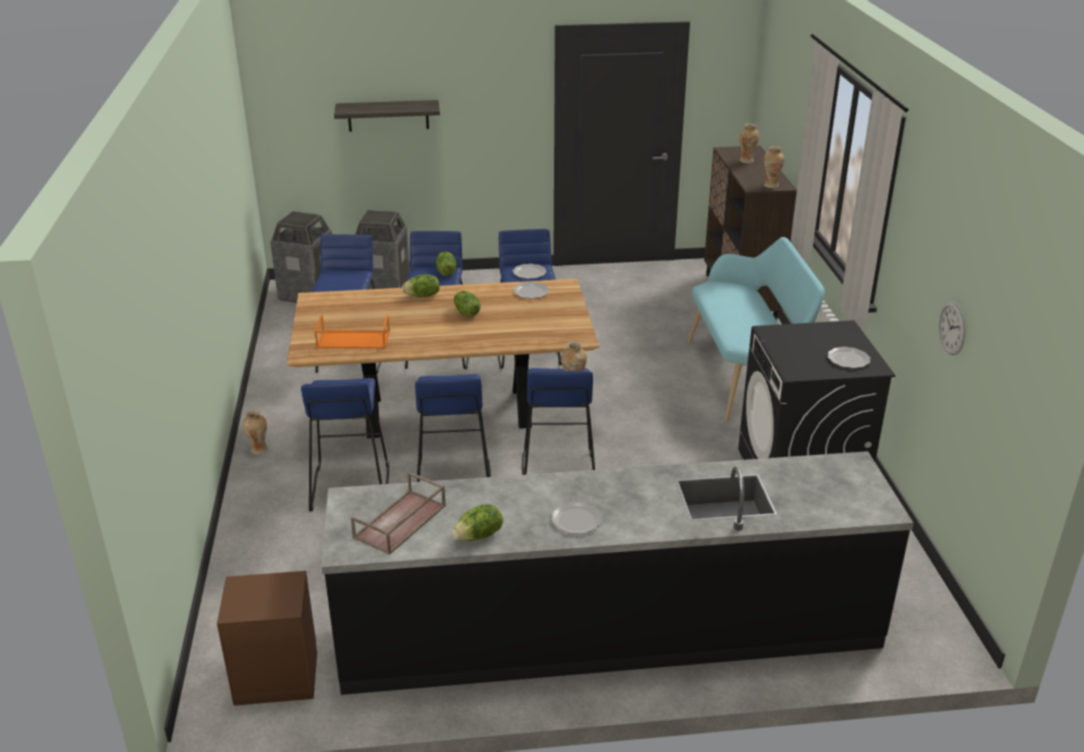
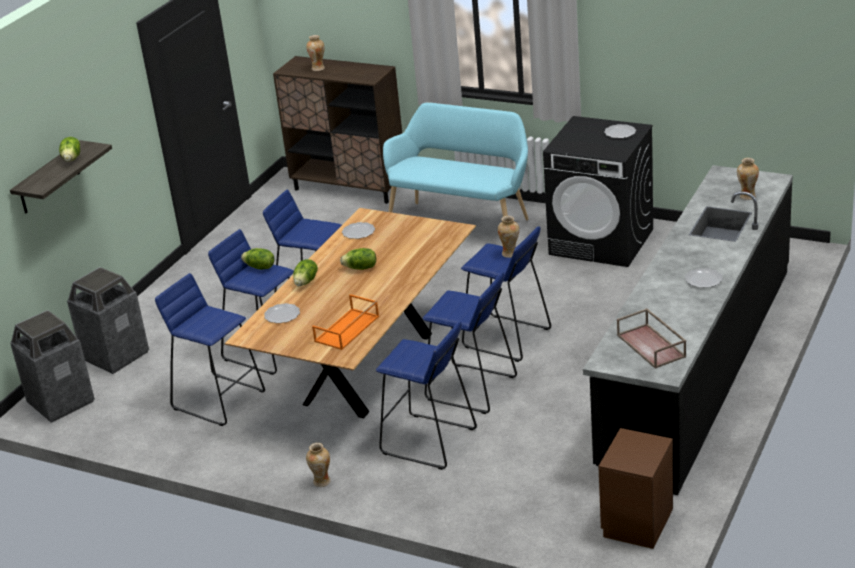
camera: 55 degrees left, 0 degrees up
(479, 536) = (692, 318): lettuce -> lettuce (72, 158)
(529, 272) = (309, 230): plate -> plate (281, 315)
(771, 185) = (375, 72): vase -> vase (747, 196)
(952, 328) = (688, 70): wall clock -> none

